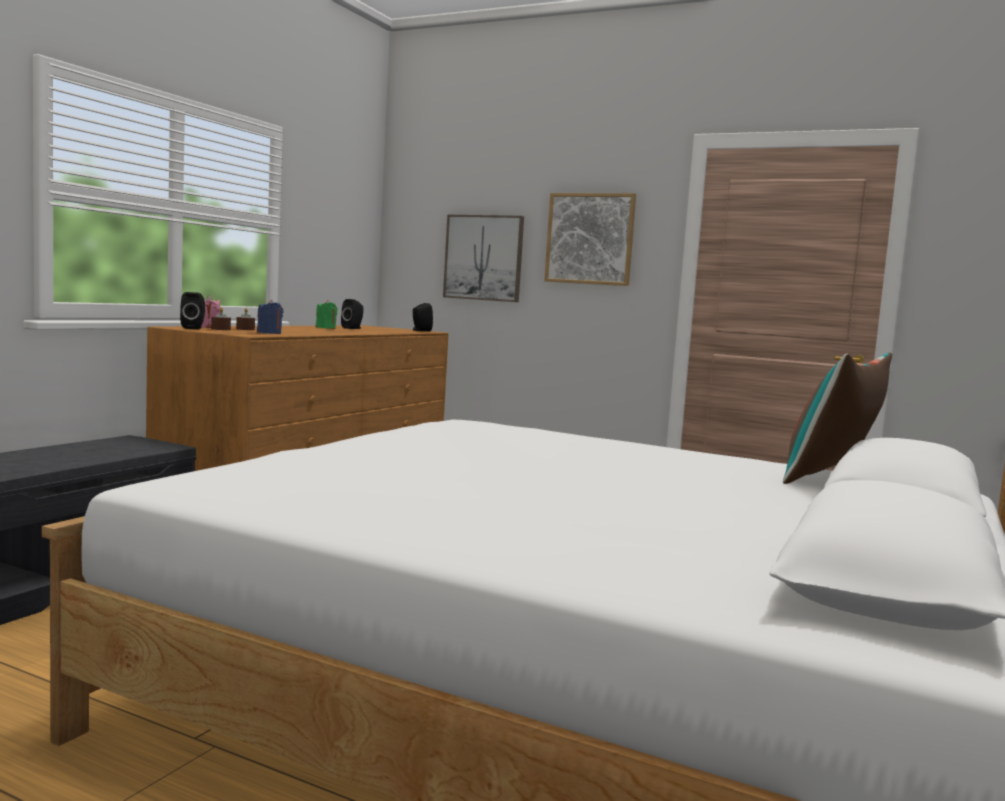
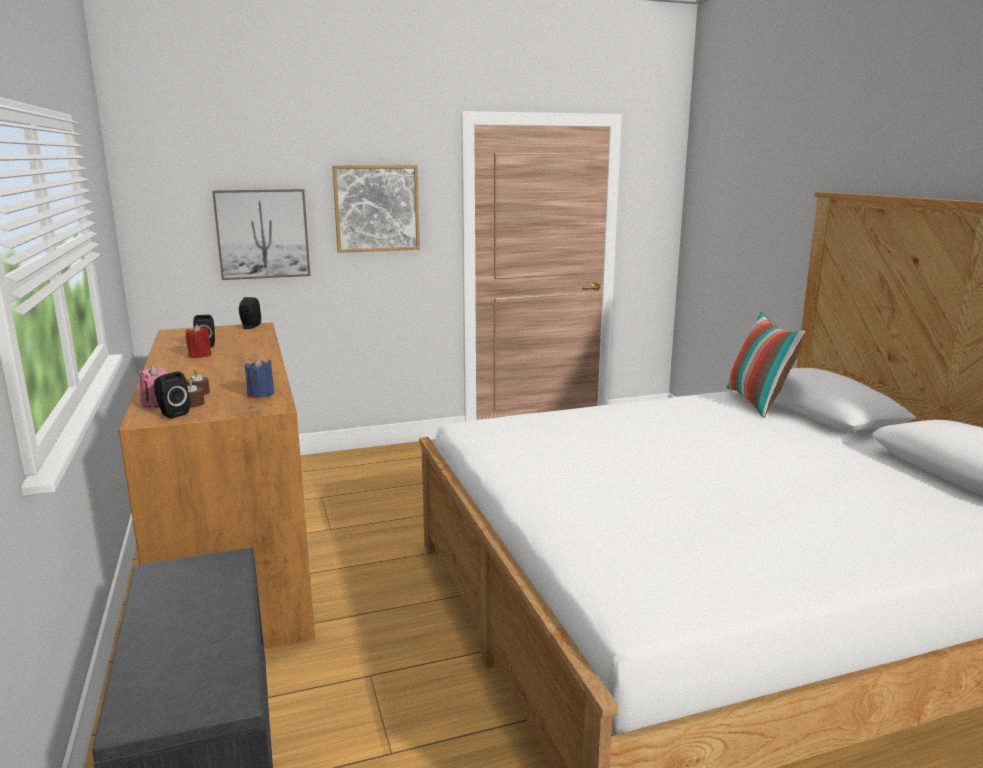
camera: 45 degrees left, 10 degrees up
(326, 328) = (200, 355): green candle -> red candle

